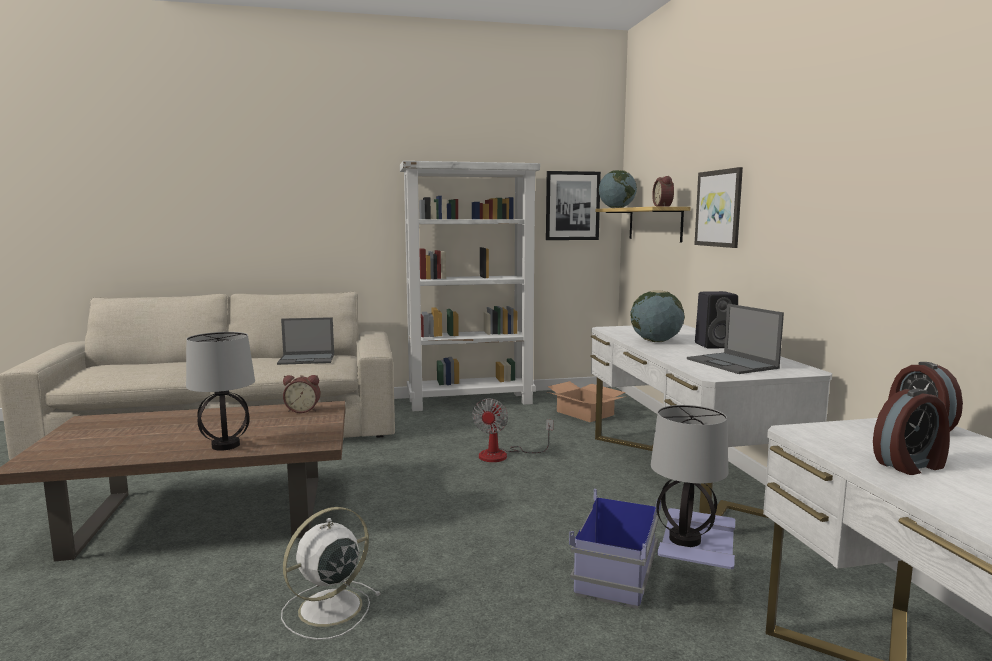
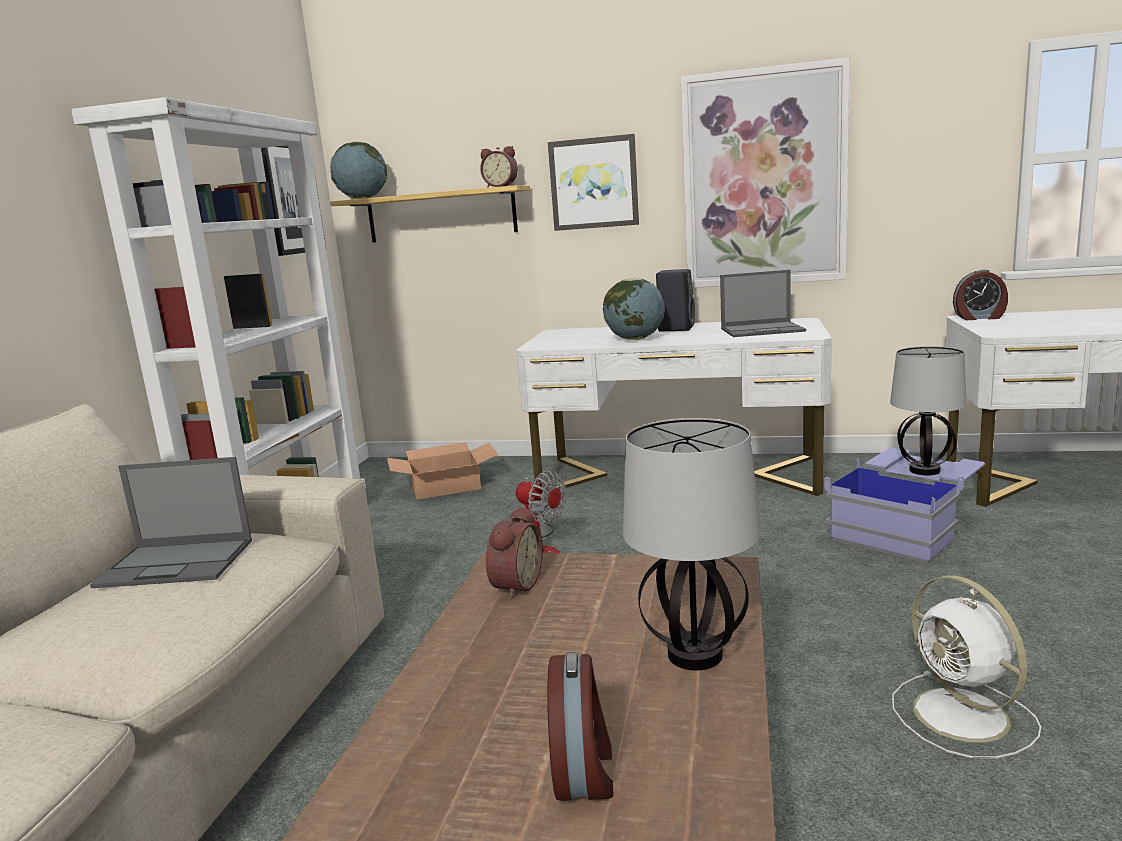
camera: 65 degrees left, 5 degrees up
(307, 359) = (178, 563): laptop -> laptop turned 75 degrees clockwise
(818, 216) = (764, 179): none -> picture
(911, 465) = (1075, 325): alarm clock -> alarm clock (584, 770)

